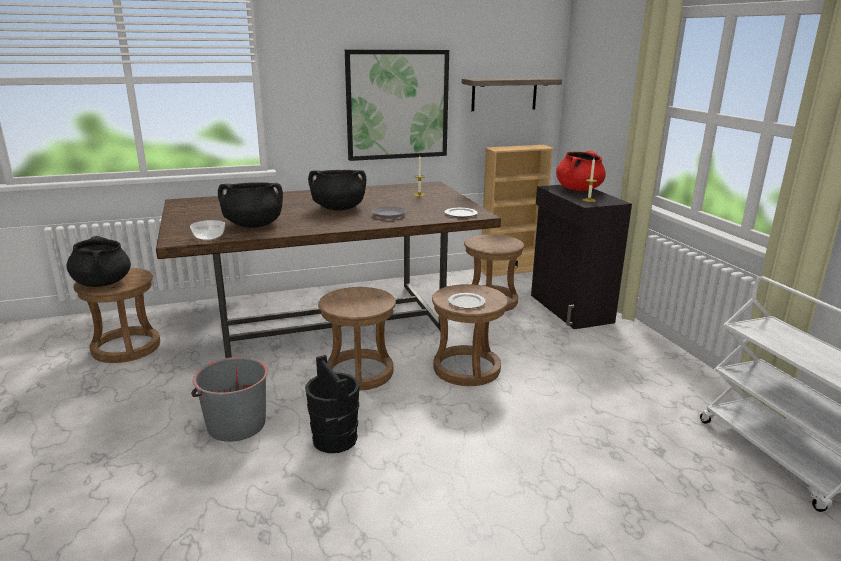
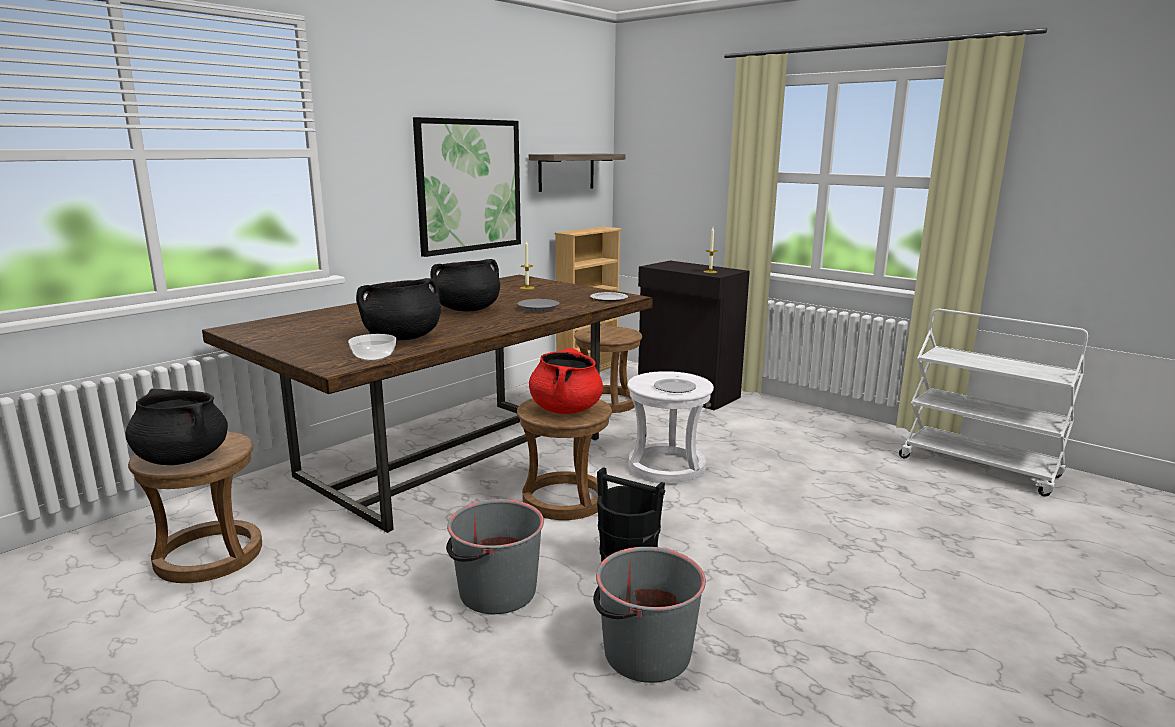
camera: 30 degrees left, 5 degrees down
(268, 504) = (645, 653): none -> grey bucket
(466, 369) = (667, 467): brown stool -> white stool
(579, 189) = (681, 265): red cooking pot -> red cooking pot (565, 409)

